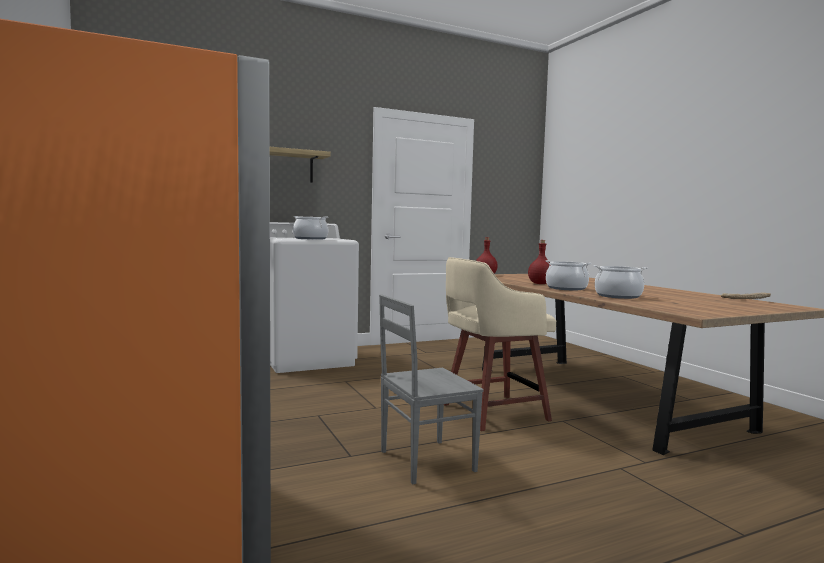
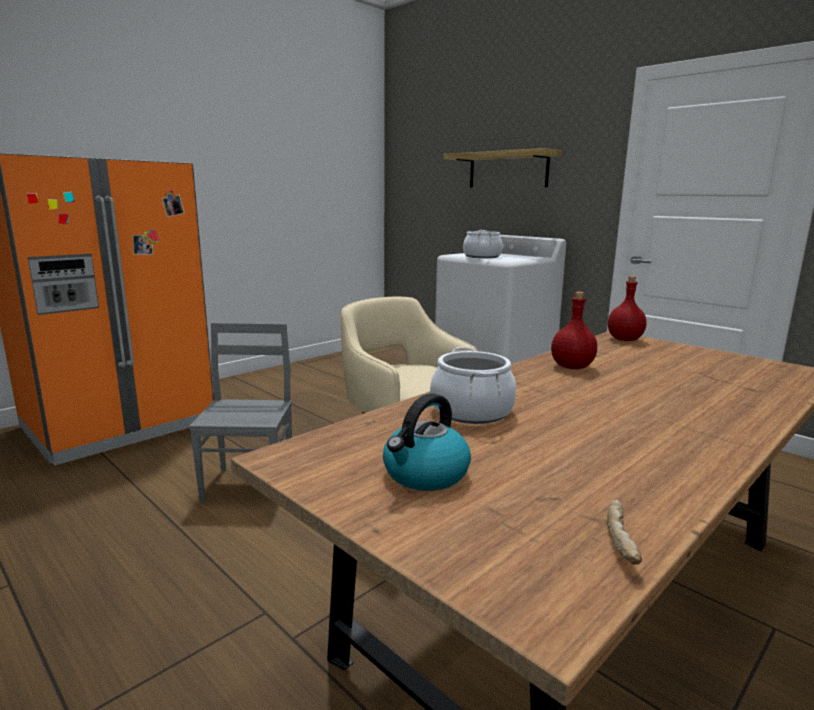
camera: 70 degrees right, 10 degrees up
(425, 460) = (250, 485): grey chair -> grey chair turned 45 degrees clockwise
(566, 288) = (533, 381): cooking pot -> none
(704, 305) = (425, 475): none -> kettle

